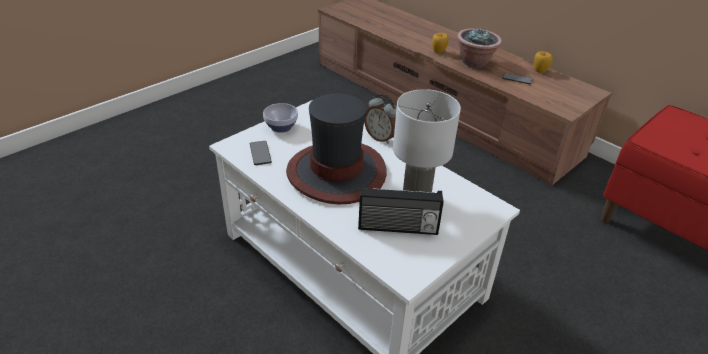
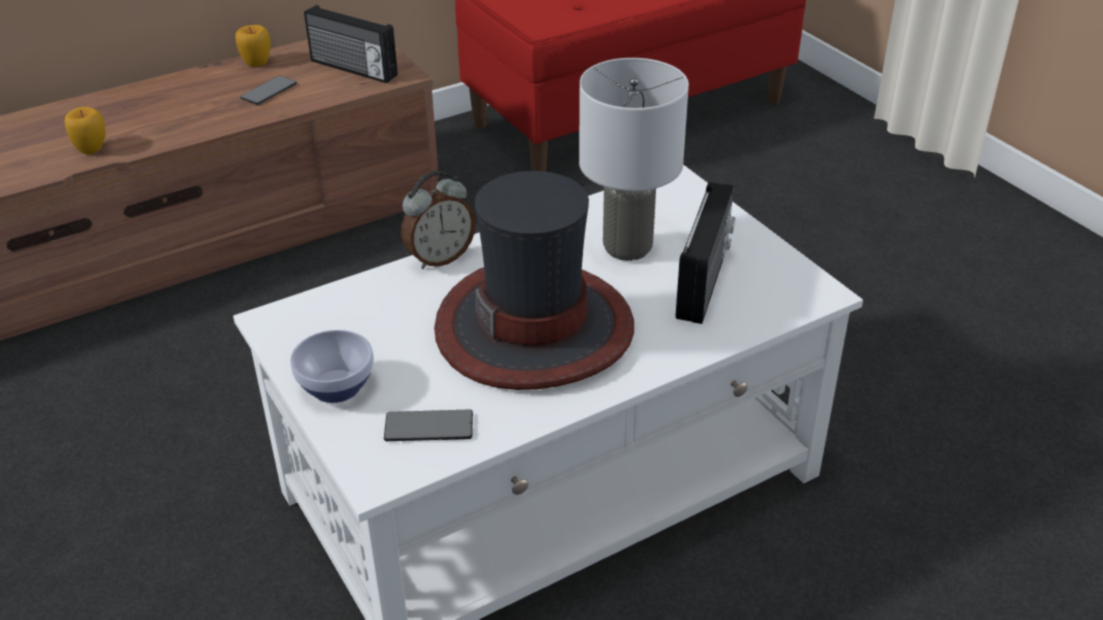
camera: 75 degrees left, 0 degrees up
(474, 62) = (173, 119): potted plant -> none
(559, 96) = (352, 69): none -> radio

